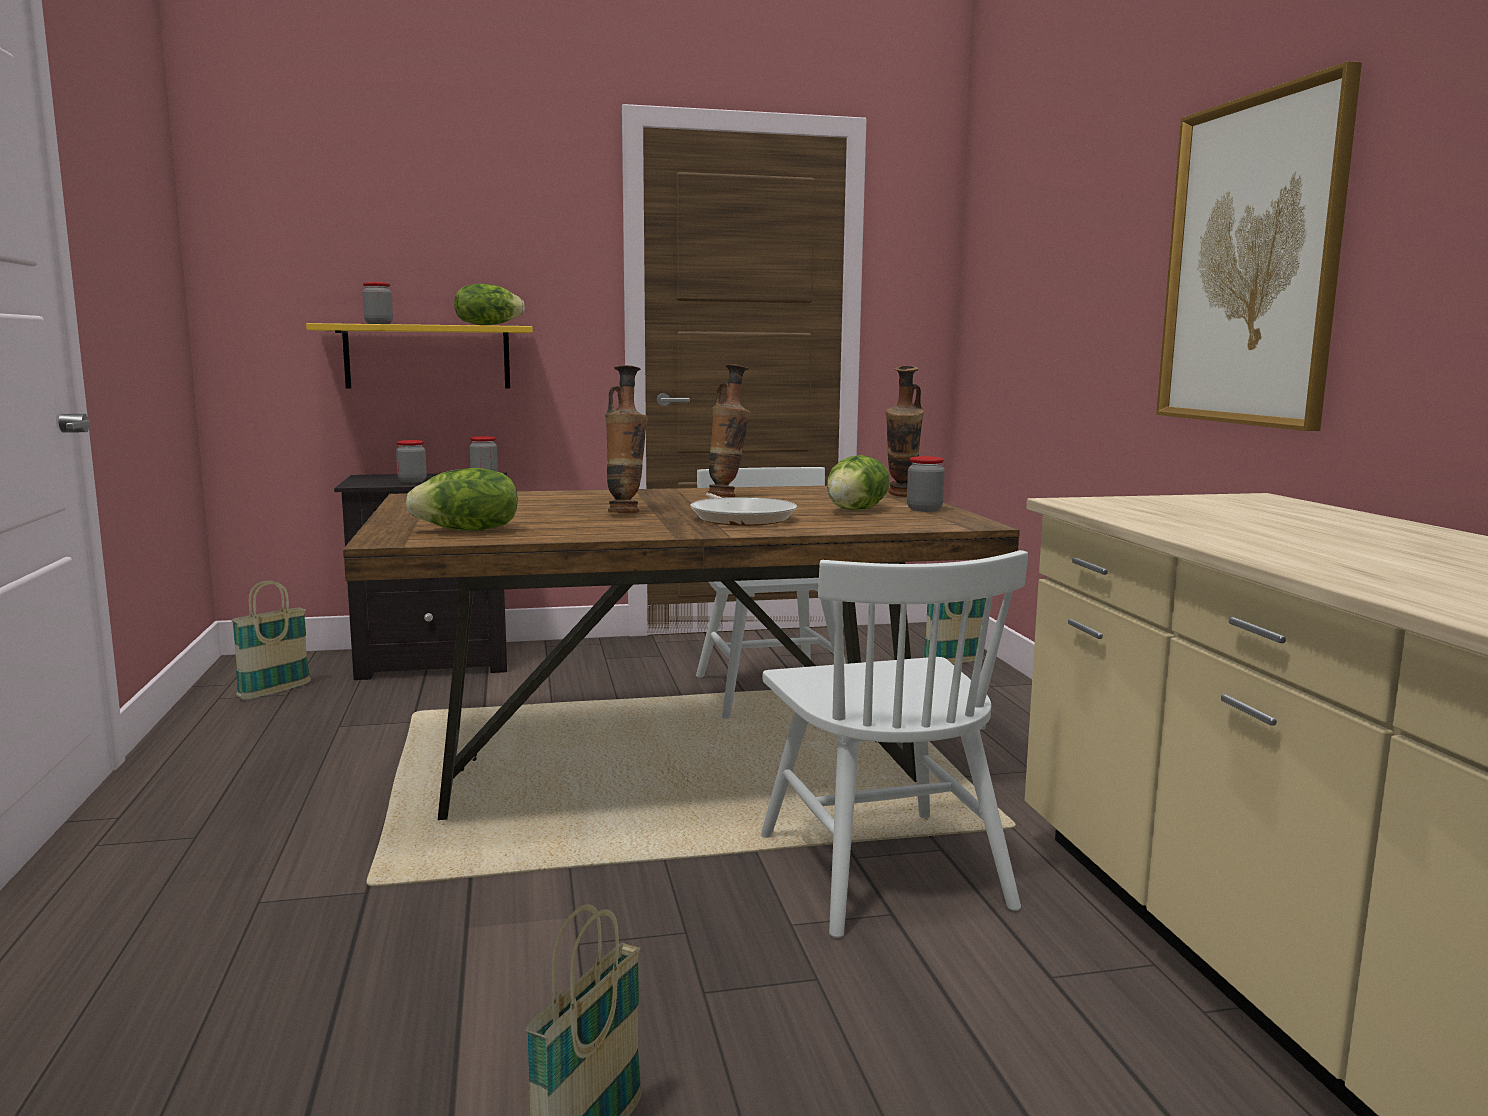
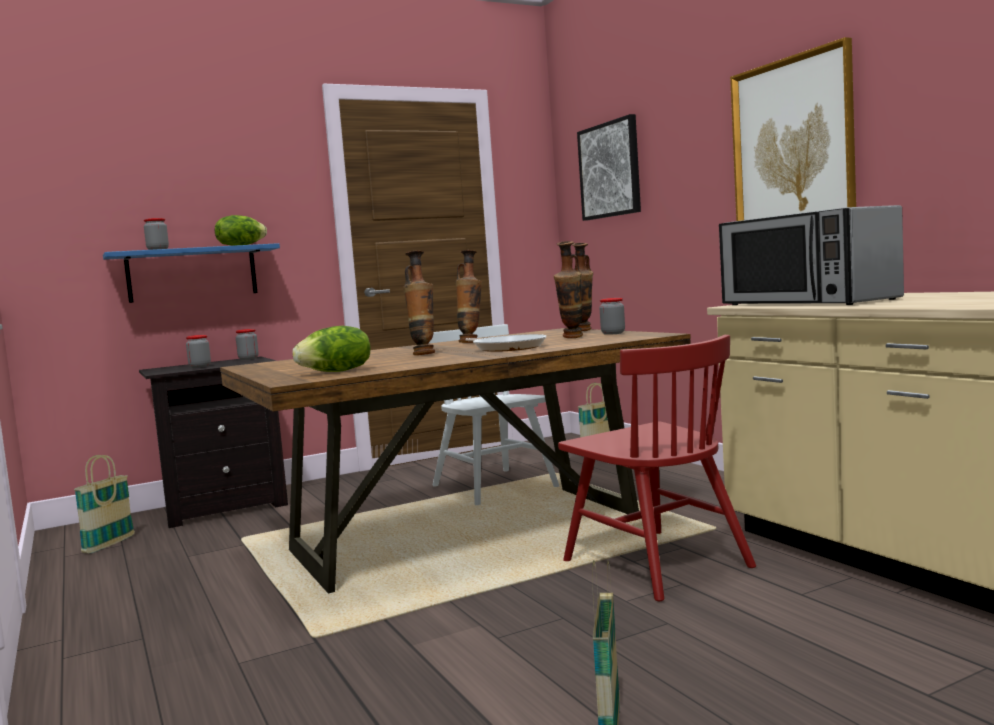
camera: 15 degrees left, 5 degrees down
(427, 357) = (192, 274): yellow shelf -> blue shelf
(857, 510) = (572, 338): lettuce -> vase
(882, 870) = (656, 564): white chair -> red chair
(1022, 250) = (610, 170): none -> picture
(1171, 515) = (807, 302): none -> microwave

